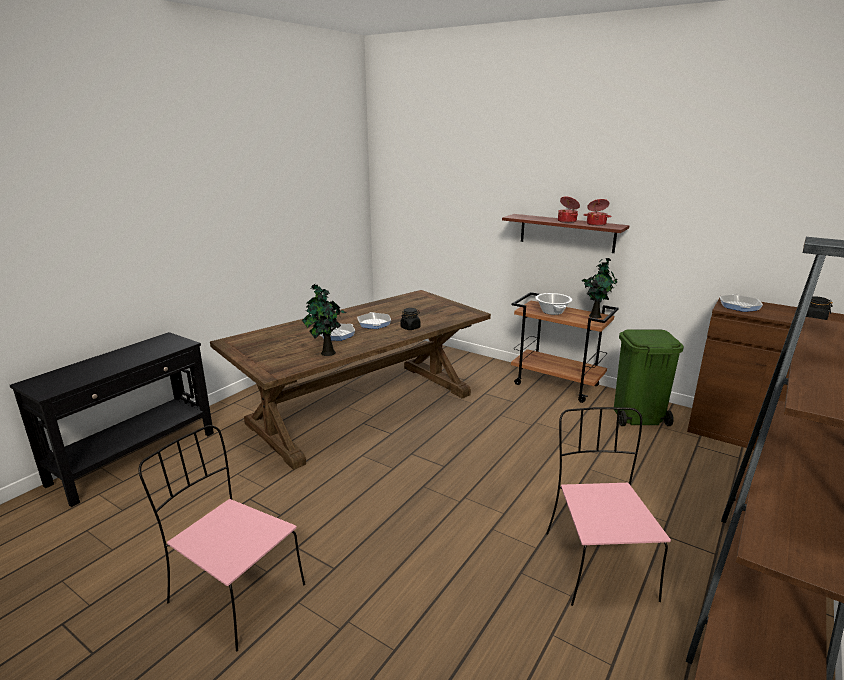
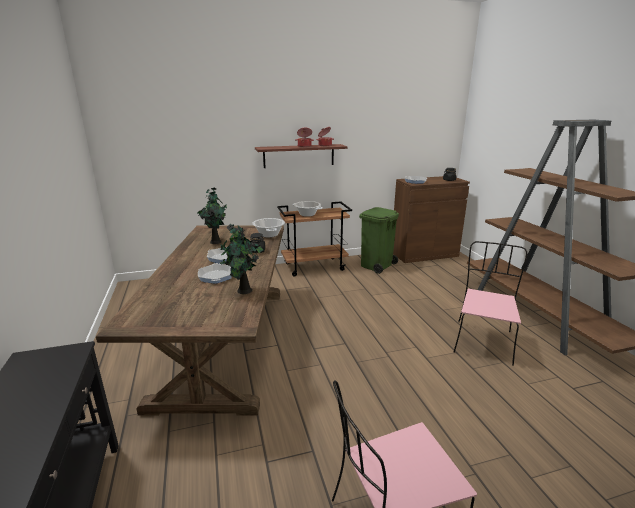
camera: 50 degrees left, 0 degrees up
(454, 317) = (269, 234): none -> cooking pot
(595, 316) = (332, 210): potted plant -> potted plant (215, 241)
(597, 563) = (483, 341): pink chair -> pink chair turned 75 degrees clockwise

